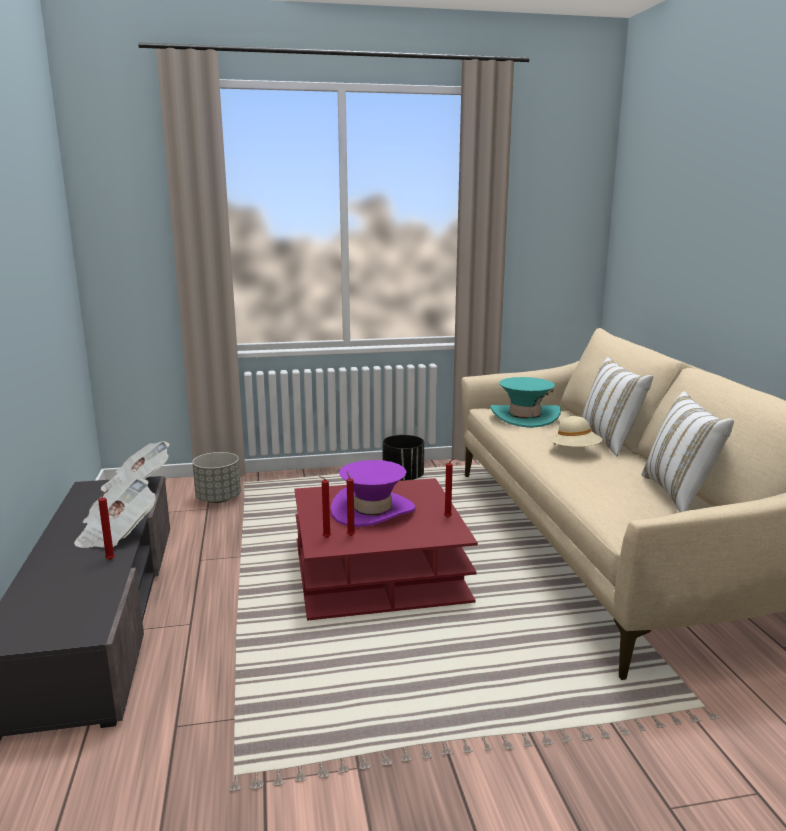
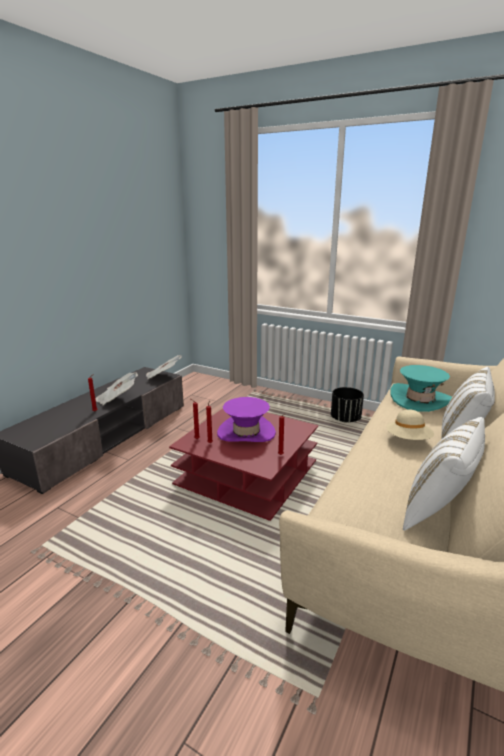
camera: 40 degrees right, 5 degrees up
(218, 499) = (228, 397): grey planter -> none

